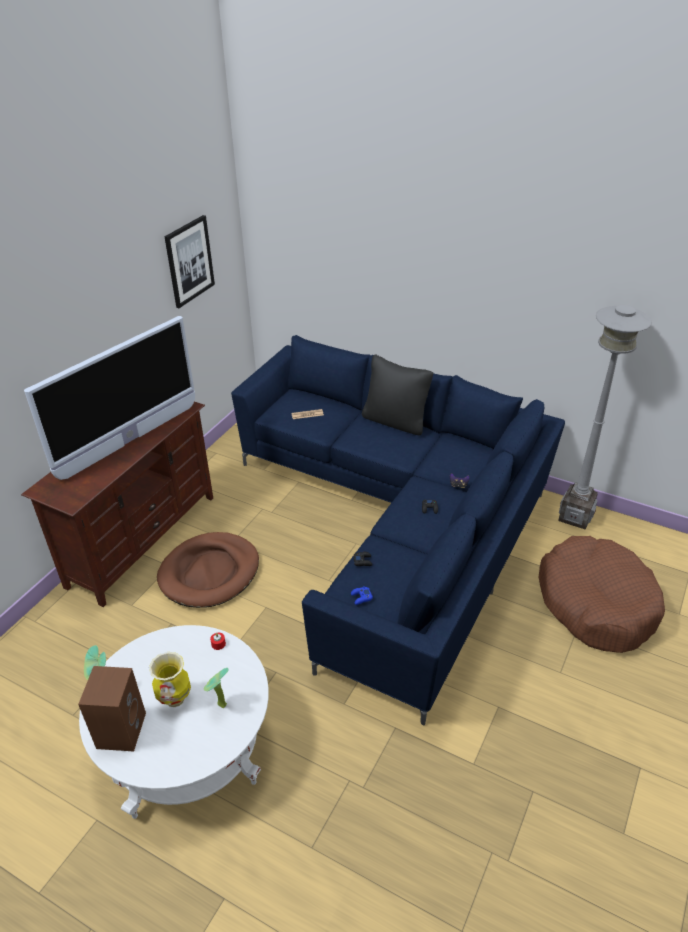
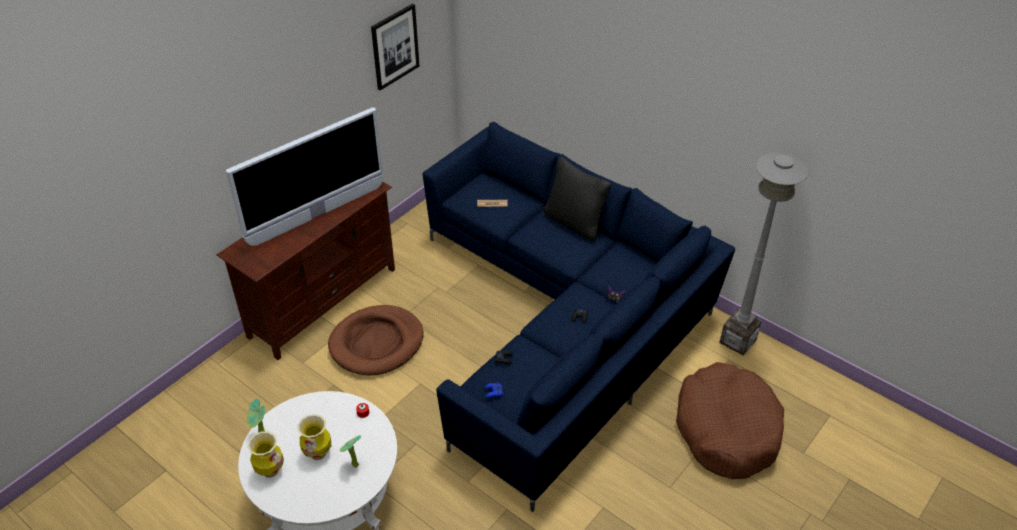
camera: 10 degrees right, 5 degrees up
(120, 729) = (270, 470): brown speaker -> vase

